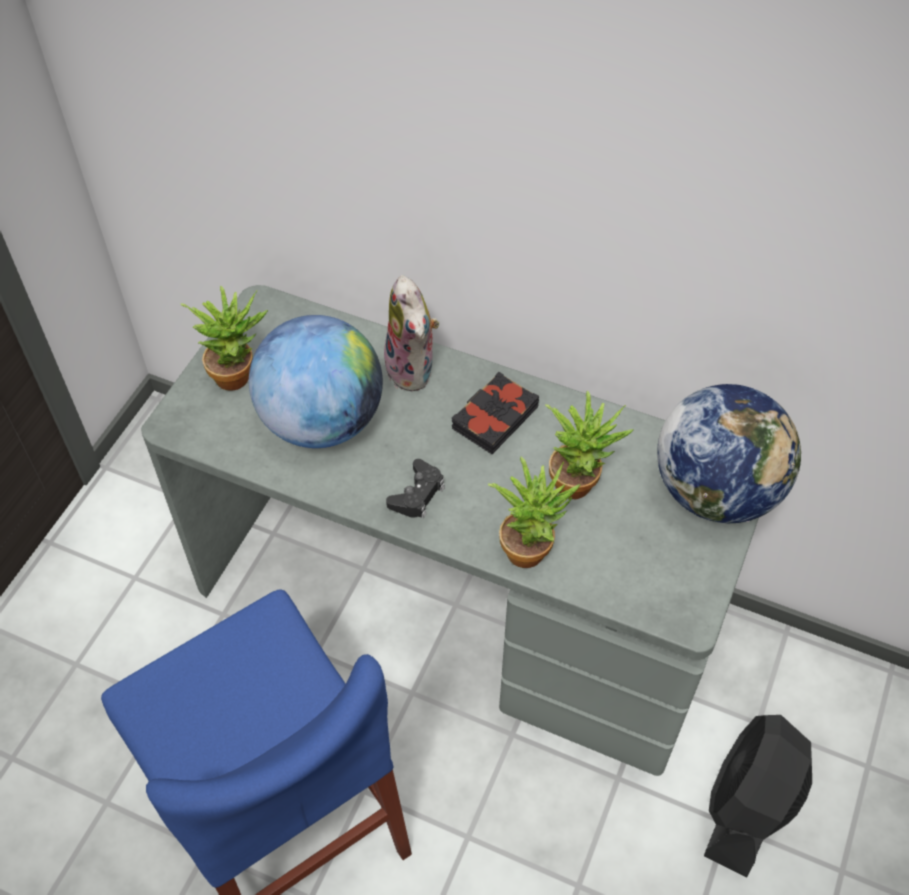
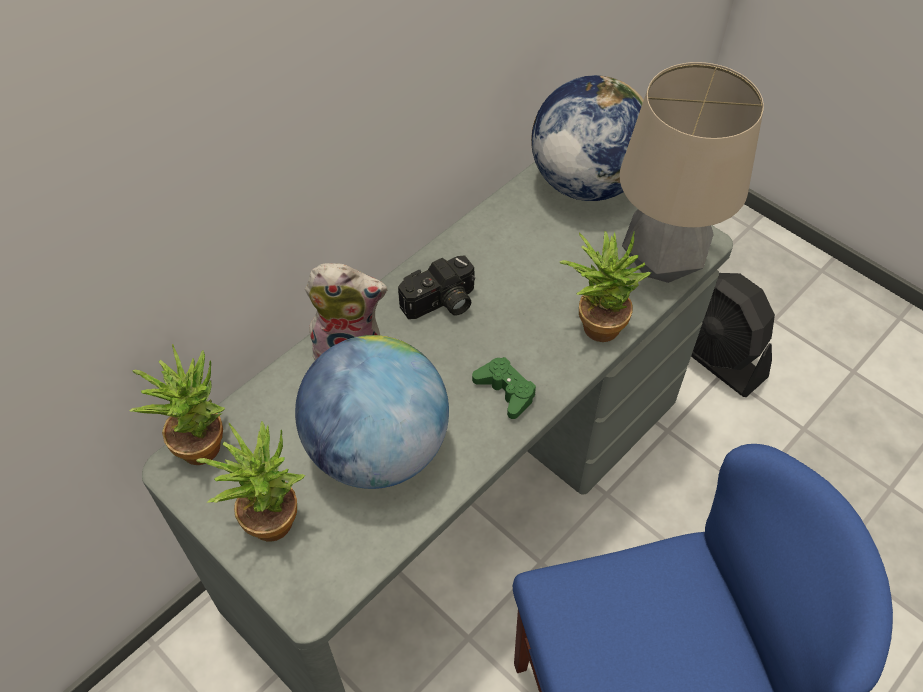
camera: 70 degrees left, 0 degrees up
(417, 494) = (506, 391): black game controller -> green game controller
(494, 417) = (441, 304): black book -> camera
(579, 481) = (539, 265): potted plant -> potted plant (200, 440)
(635, 586) = (660, 264): none -> table lamp

